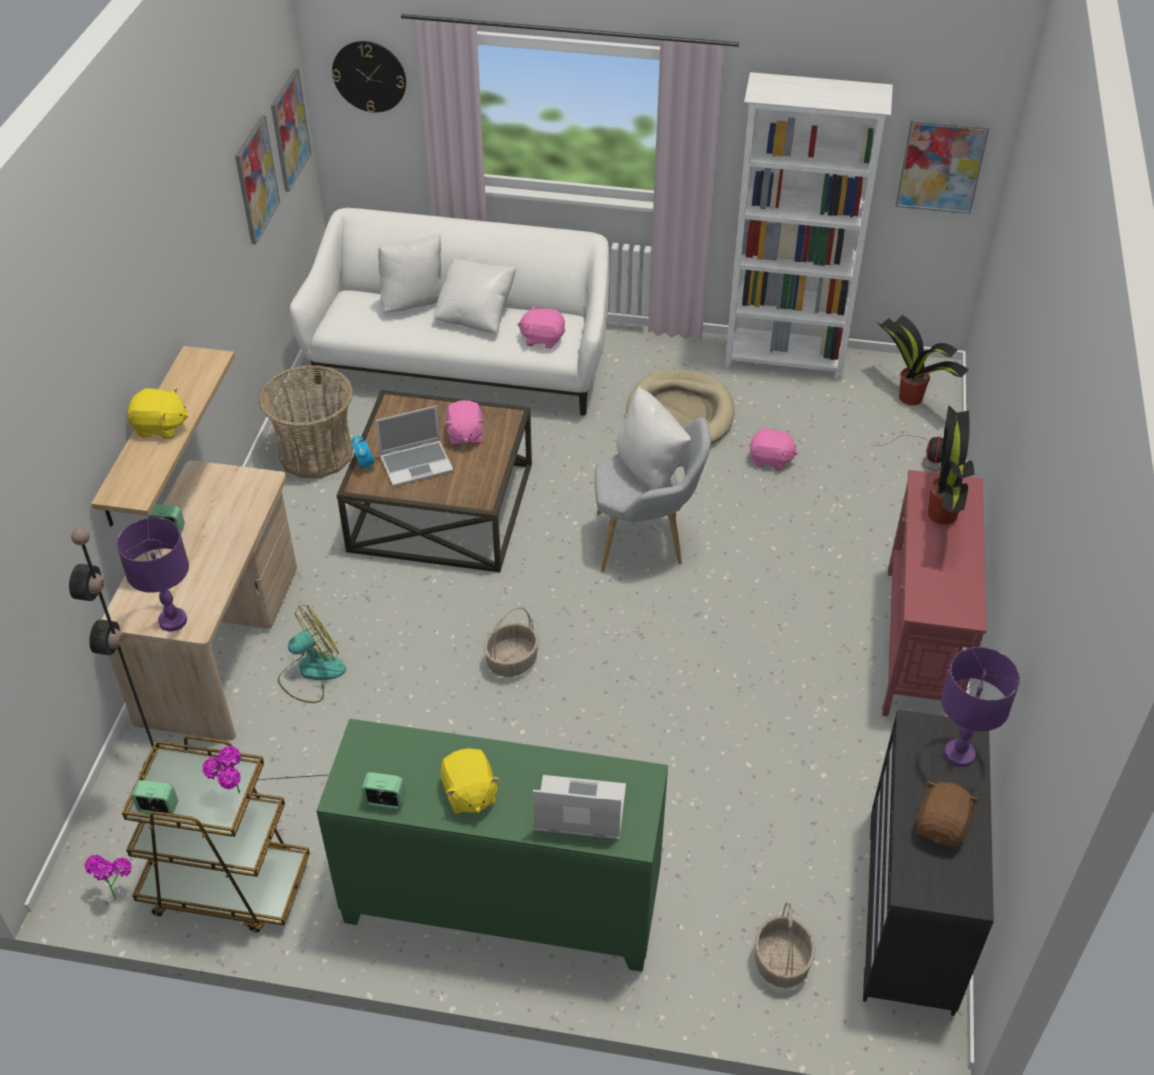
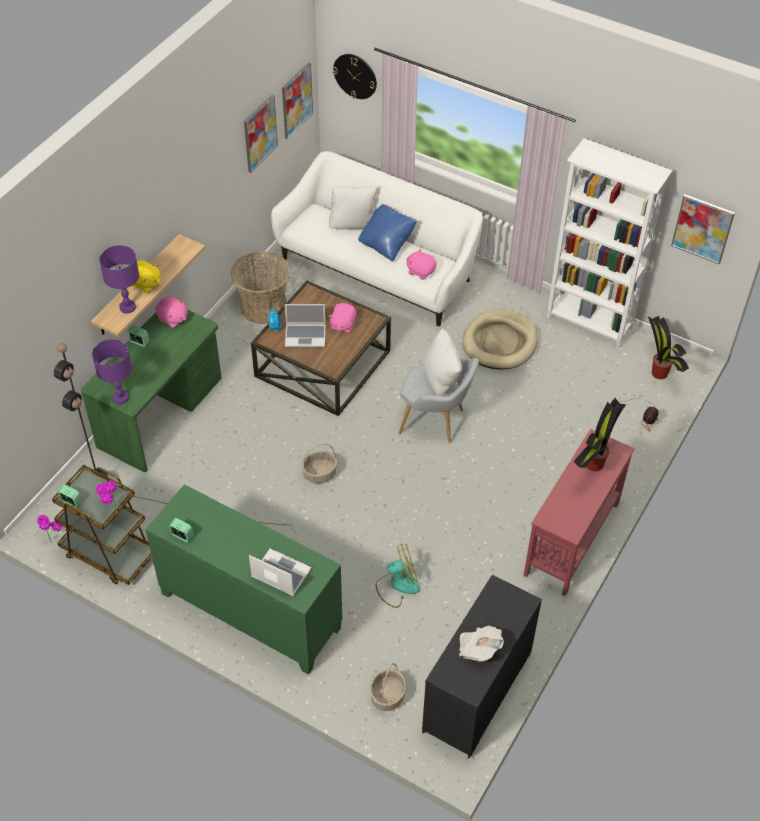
camera: 20 degrees right, 5 degrees up
(221, 644) = (161, 413): beige desk -> green desk
(311, 673) = (203, 446): fan -> fan (397, 585)
(469, 794) = (227, 546): yellow plush toy -> none
(476, 315) = (387, 244): white pillow -> blue pillow
(770, 460) = (542, 390): pink plush toy -> pink plush toy (172, 319)
(942, 827) = (478, 648): brown plush toy -> newspaper
(959, 754) = (512, 611): purple table lamp -> purple table lamp (127, 307)

